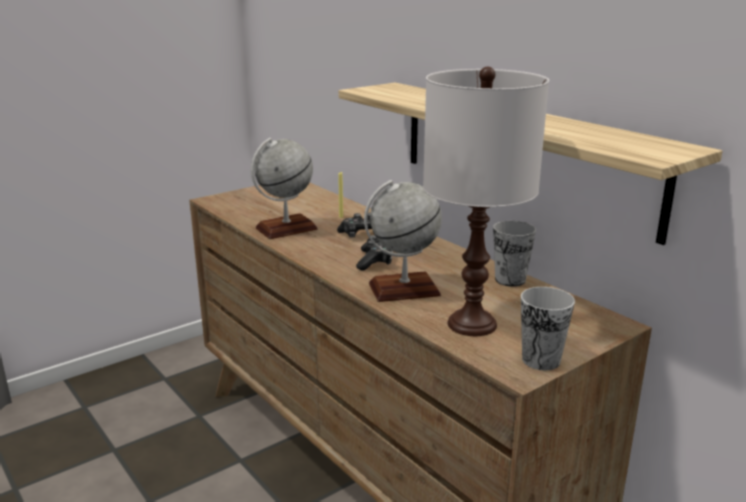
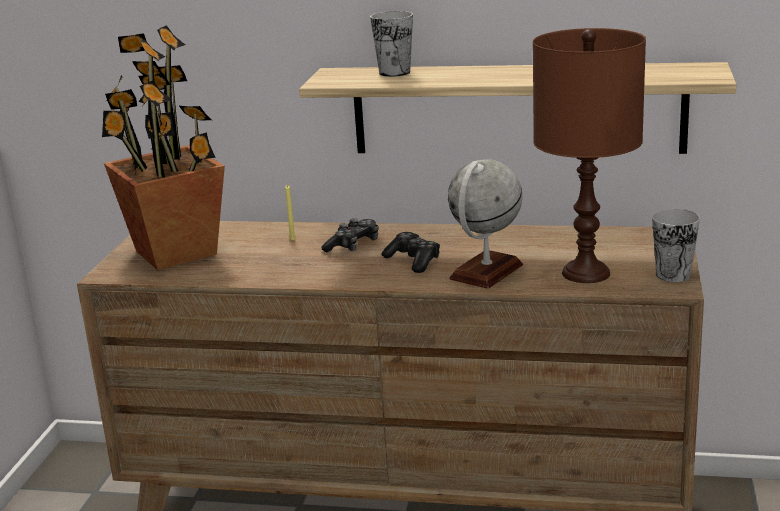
camera: 40 degrees left, 0 degrees up
(265, 201) = (174, 253): none -> potted plant
(286, 228) = (265, 268): globe -> none
(472, 323) = (585, 273): white table lamp -> brown table lamp
(510, 280) = (545, 233): cup -> cup (394, 72)

